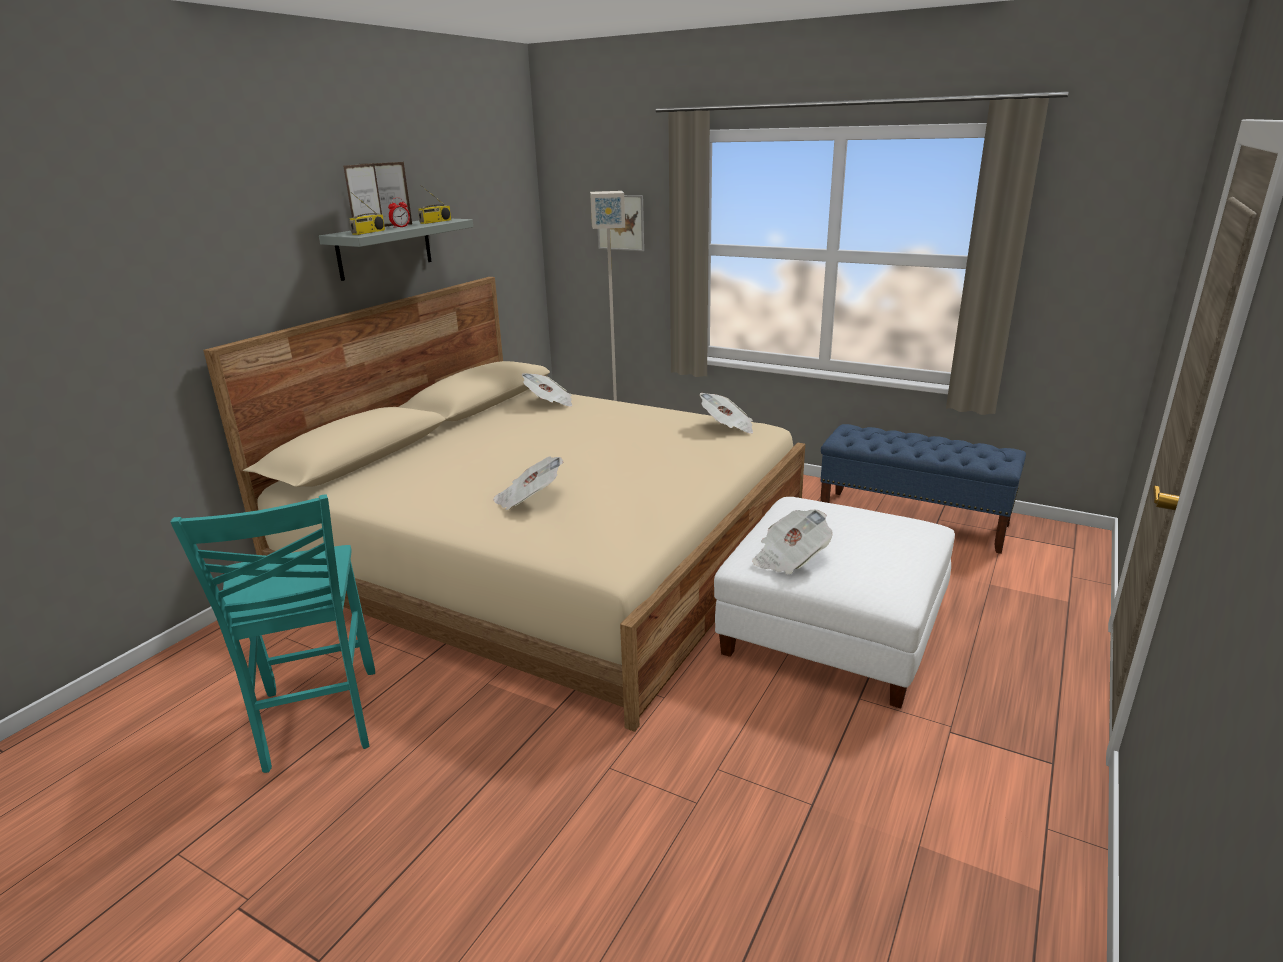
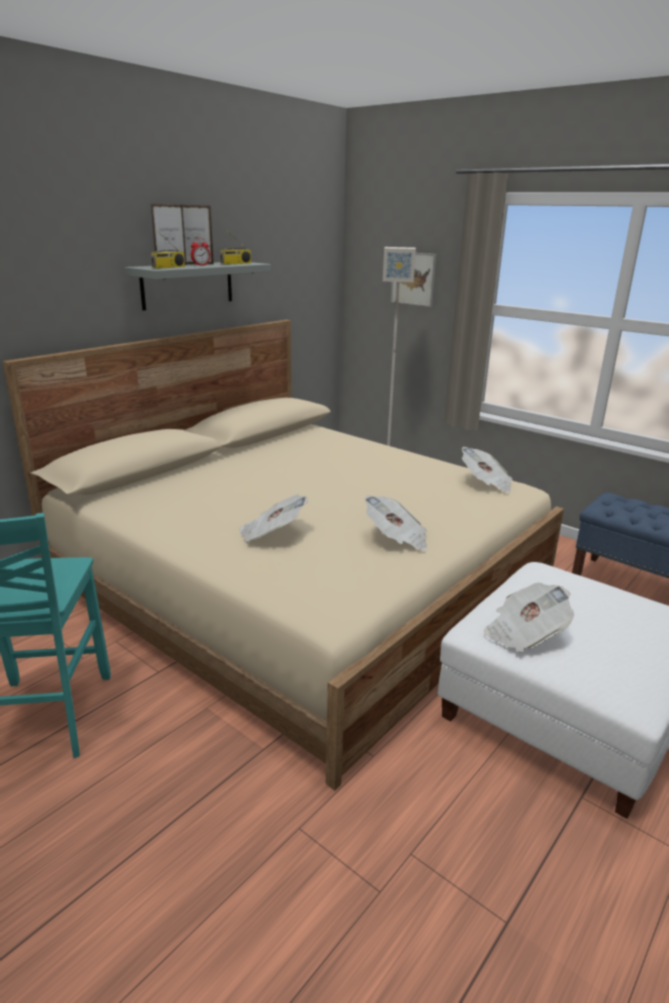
camera: 10 degrees right, 0 degrees up
(549, 403) = (323, 440): newspaper -> newspaper (397, 539)

